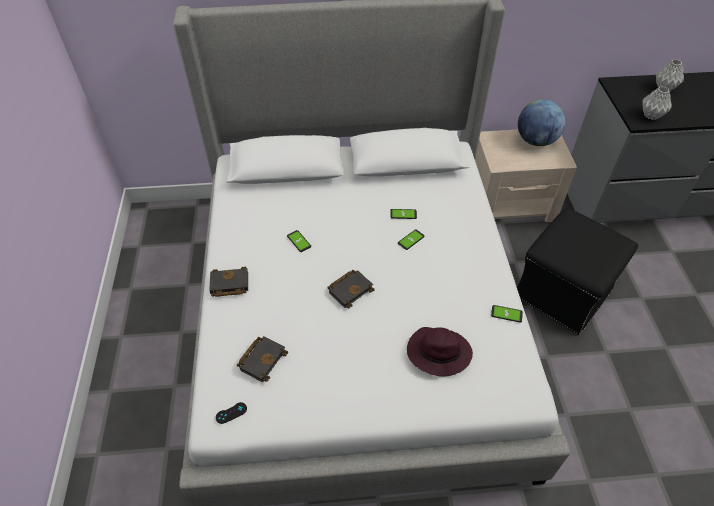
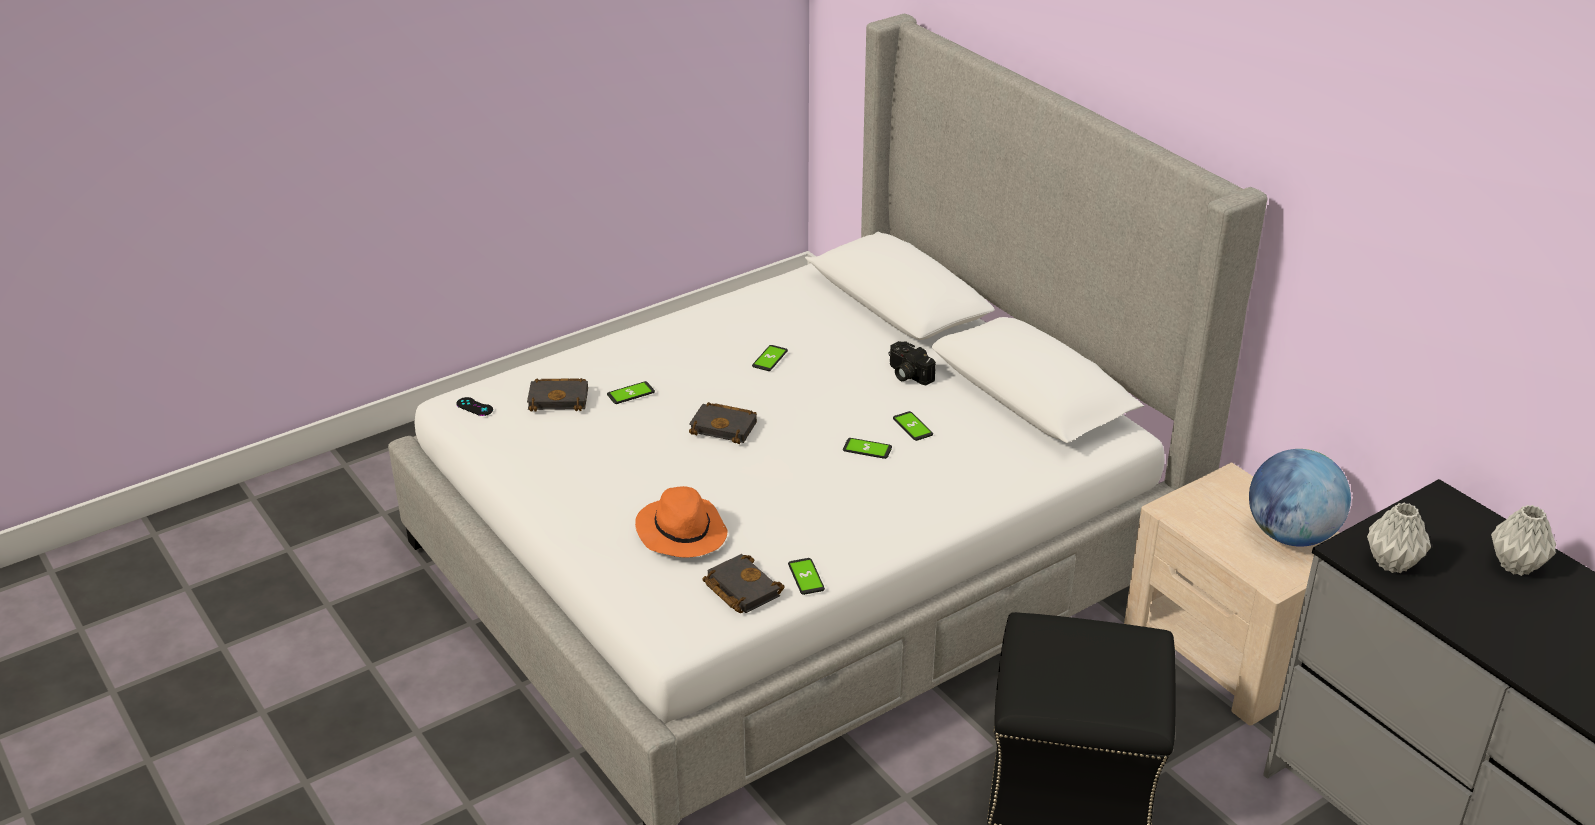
camera: 60 degrees right, 15 degrees down
(228, 285) = (650, 336): black book -> black book (739, 589)
(285, 320) = (631, 393): none -> phone
(356, 195) = (907, 374): none -> camera
(437, 353) = (681, 532): purple hat -> orange hat

